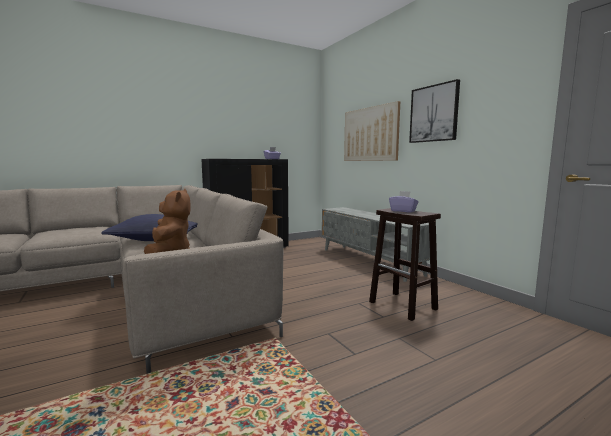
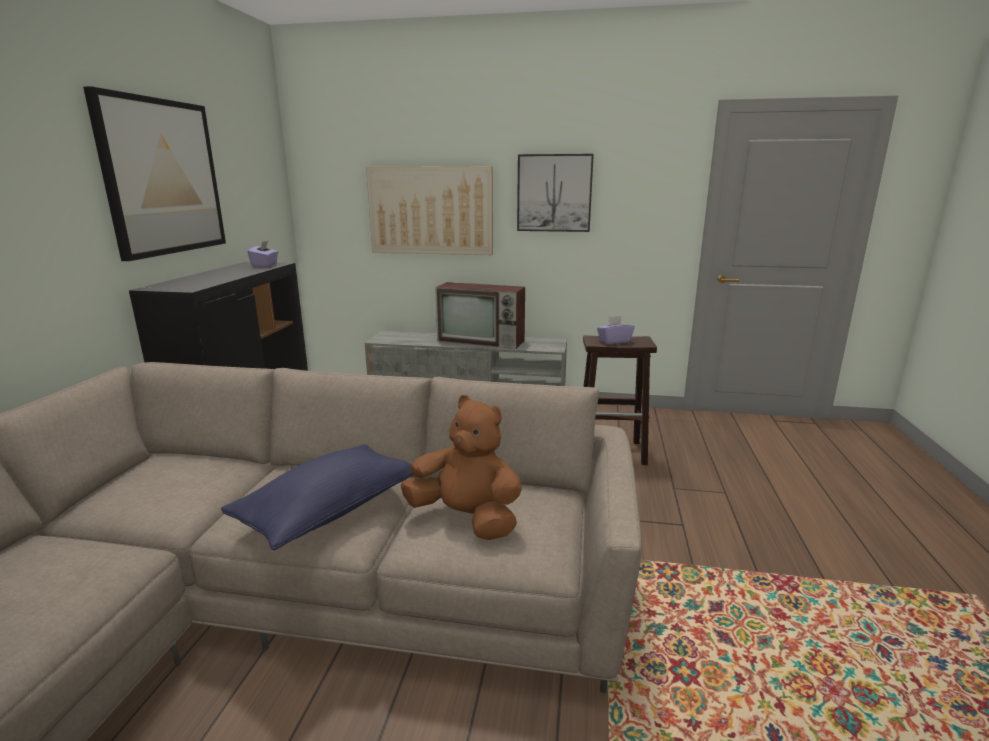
camera: 50 degrees left, 10 degrees up
(232, 116) = (162, 177): none -> picture
(378, 216) = (482, 341): none -> television

